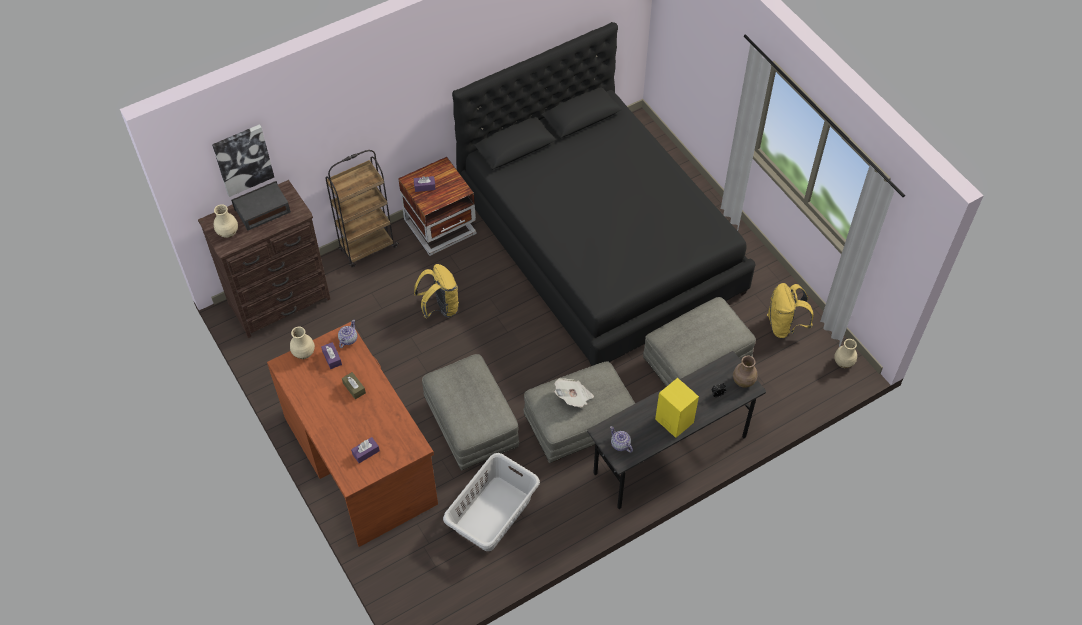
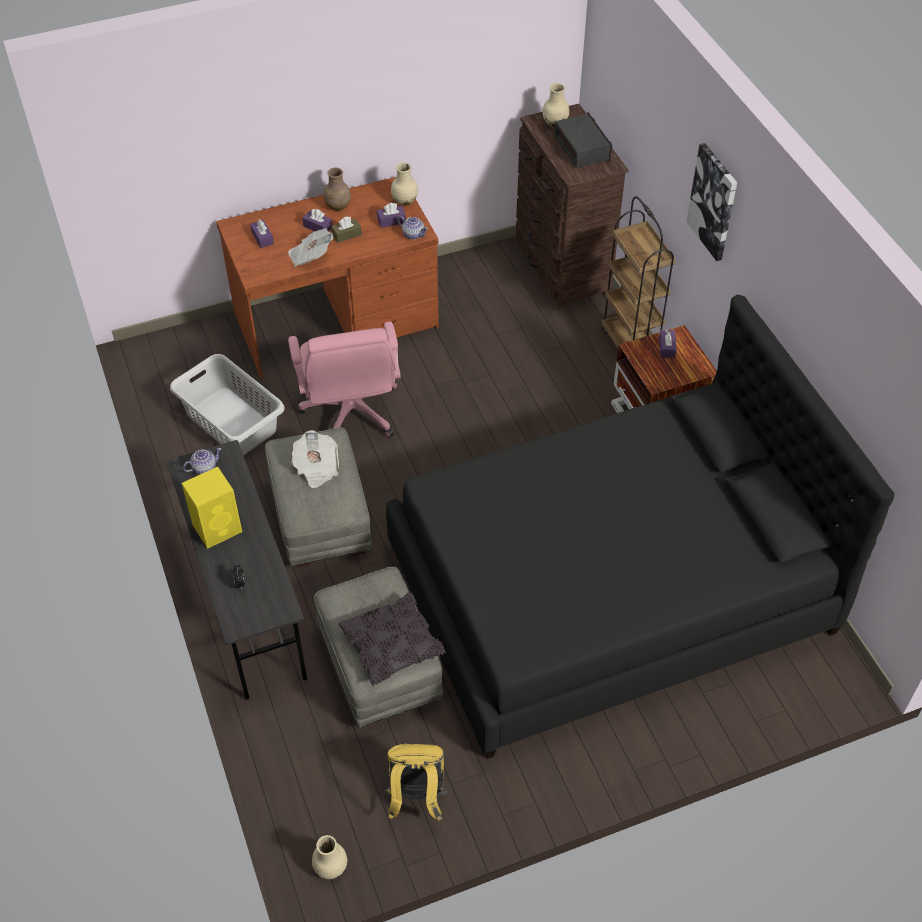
camera: 100 degrees right, 5 degrees down
(243, 159) = (618, 93): picture -> picture (713, 202)
(346, 412) = (317, 227): none -> purple tissue box
(386, 409) = (310, 257): none -> newspaper
(440, 308) = (527, 406): yellow backpack -> none
(472, 425) = (351, 417): grey ottoman -> pink office chair
(713, 322) = (392, 645): none -> black pillow
(743, 381) = (250, 619): brown vase -> brown vase (338, 206)

